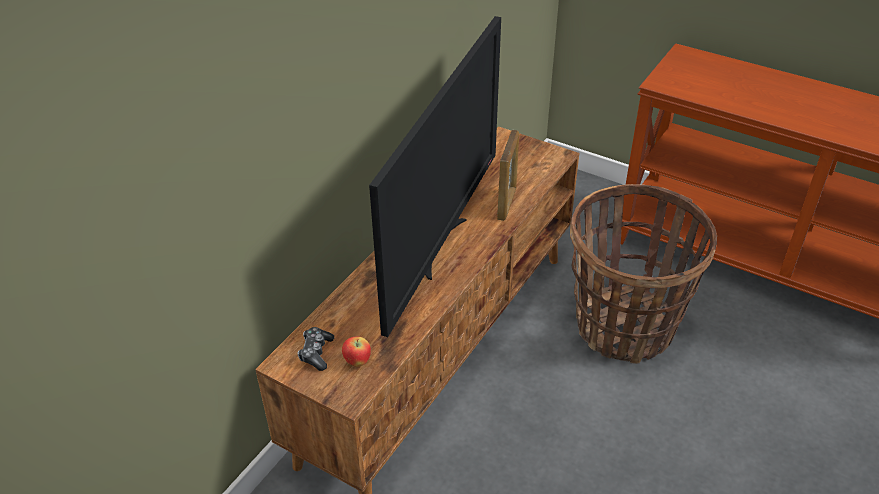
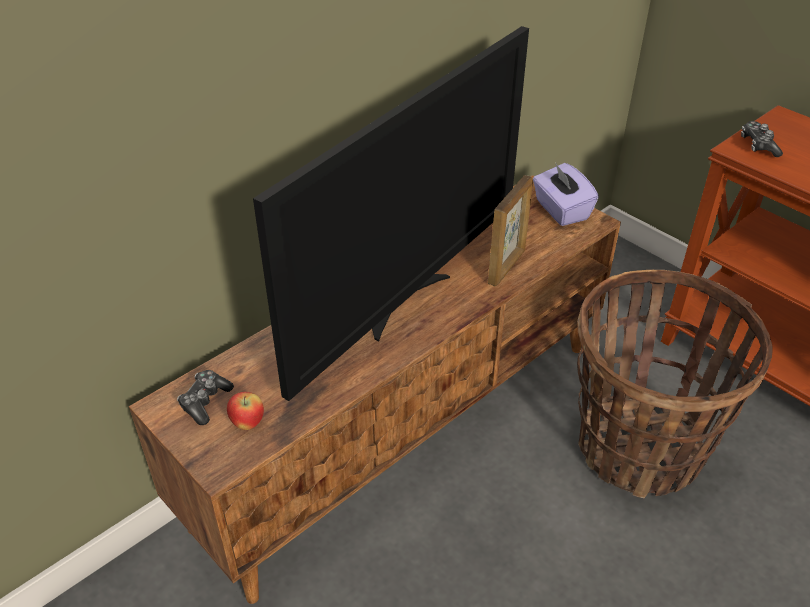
camera: 15 degrees right, 0 degrees up
(531, 151) = (561, 210): none -> purple tissue box
(672, 78) = (758, 146): none -> game controller

